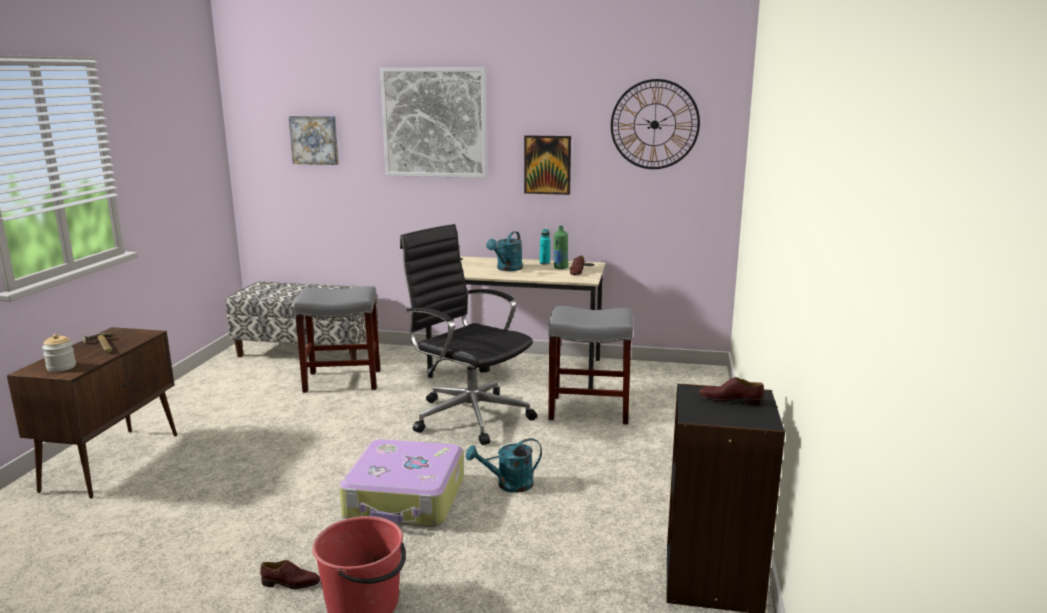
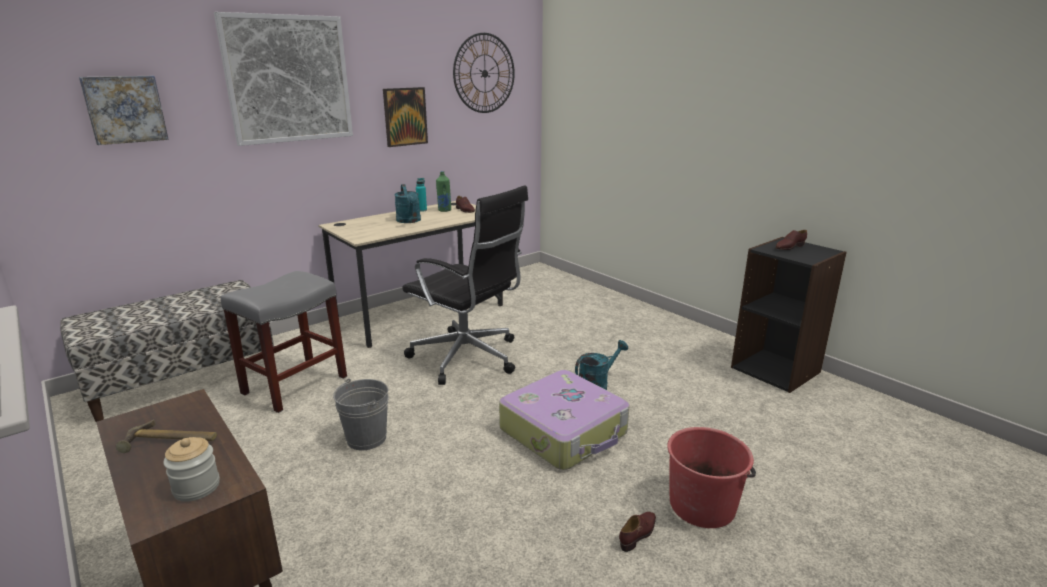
camera: 50 degrees left, 5 degrees up
(305, 431) = (366, 438): none -> grey bucket
(469, 415) = (468, 358): black office chair -> black office chair turned 135 degrees counterclockwise
(508, 485) = (597, 385): turquoise watering can -> turquoise watering can turned 150 degrees counterclockwise
(590, 410) = (531, 318): grey stool -> none

